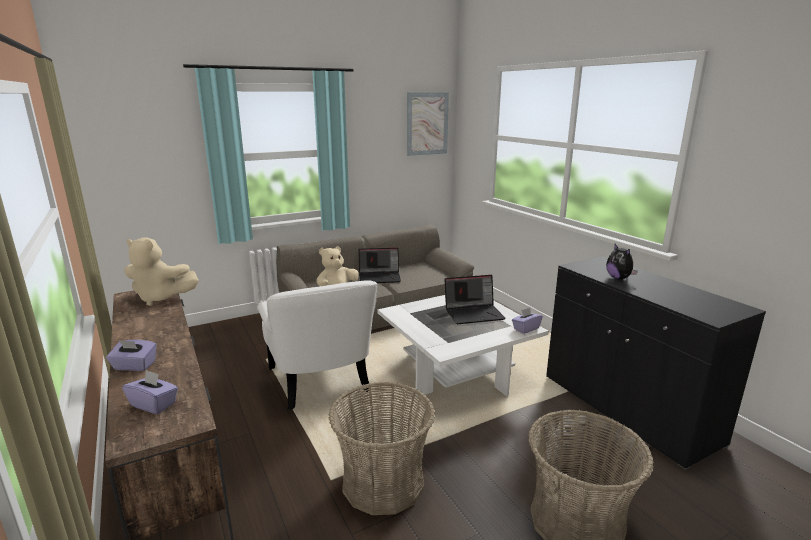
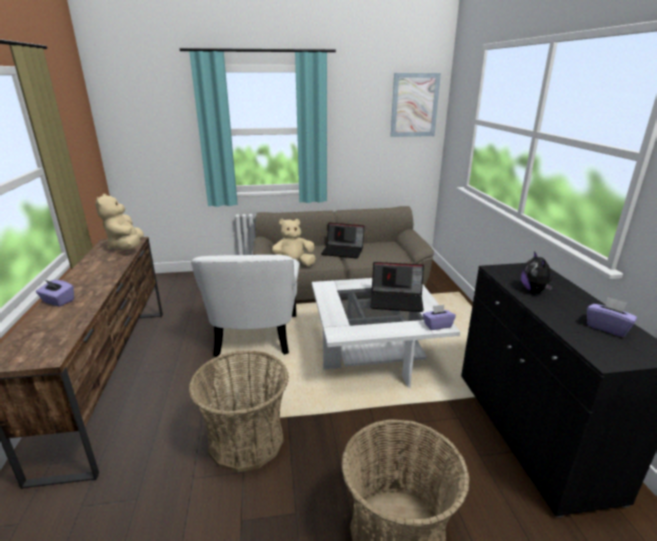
camera: 20 degrees right, 5 degrees up
(154, 404) = (40, 336): purple tissue box -> purple tissue box (607, 328)
(161, 298) = (126, 247): beige plush toy -> beige plush toy turned 45 degrees clockwise

